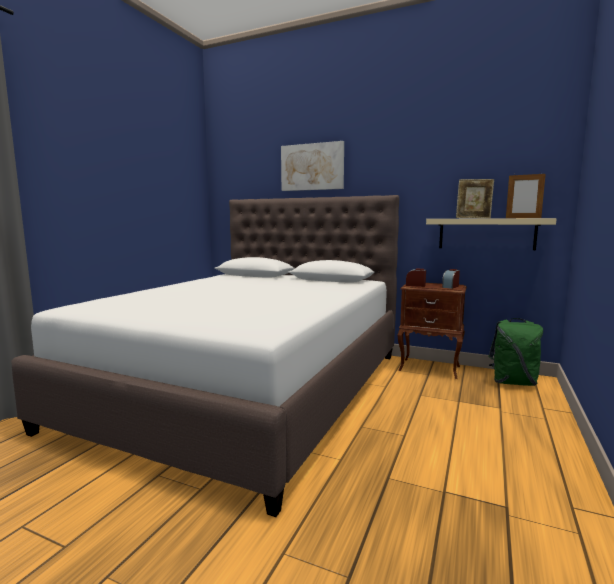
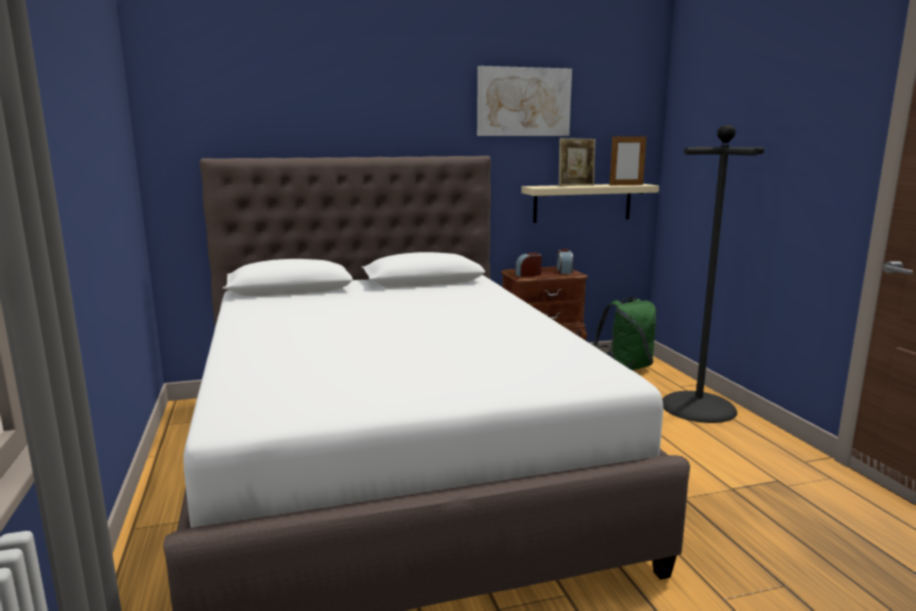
camera: 40 degrees left, 5 degrees up
(312, 167) = (353, 108): picture -> picture (523, 102)
(531, 427) = (698, 407): none -> black clothes rack

